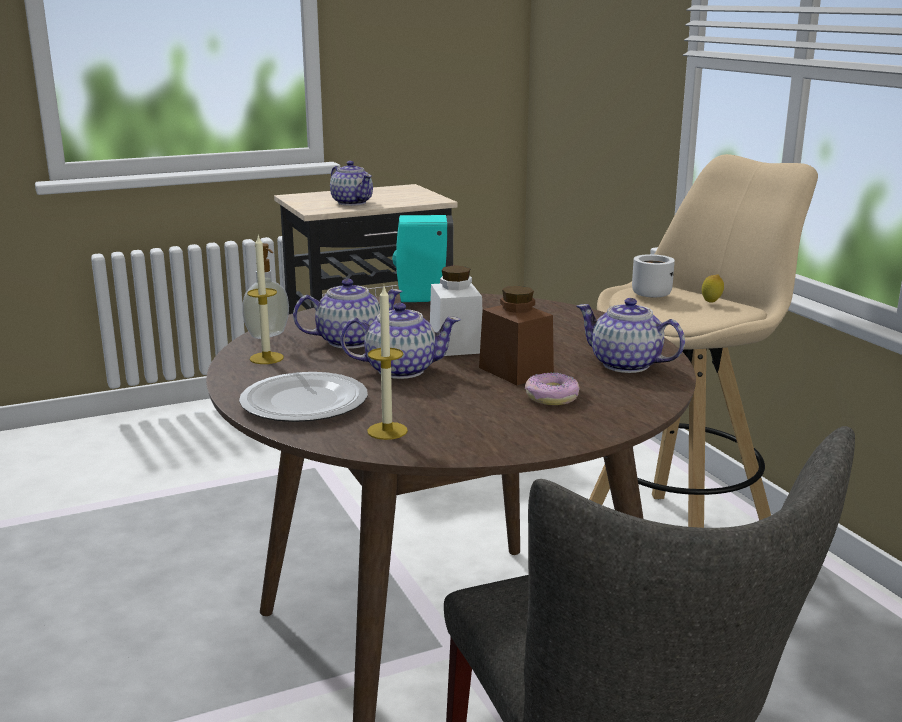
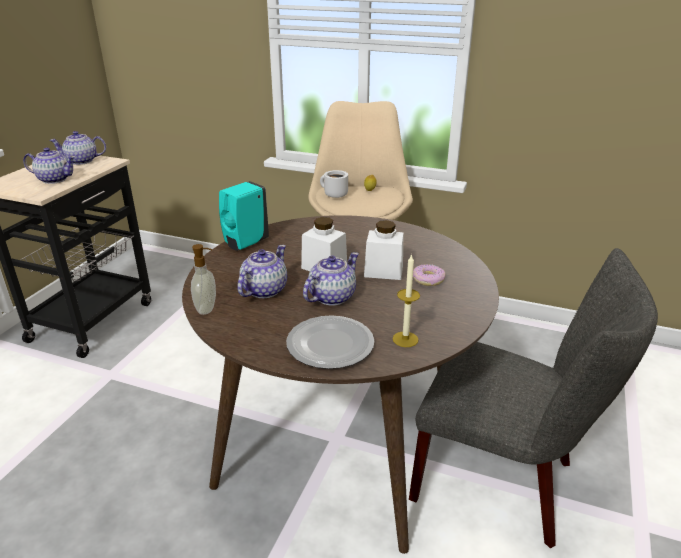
camera: 45 degrees left, 10 degrees up
(266, 358) = (242, 325): candle -> none
(515, 371) = (383, 271): brown jar -> white jar
(626, 365) = (418, 245): teapot -> teapot (82, 161)

